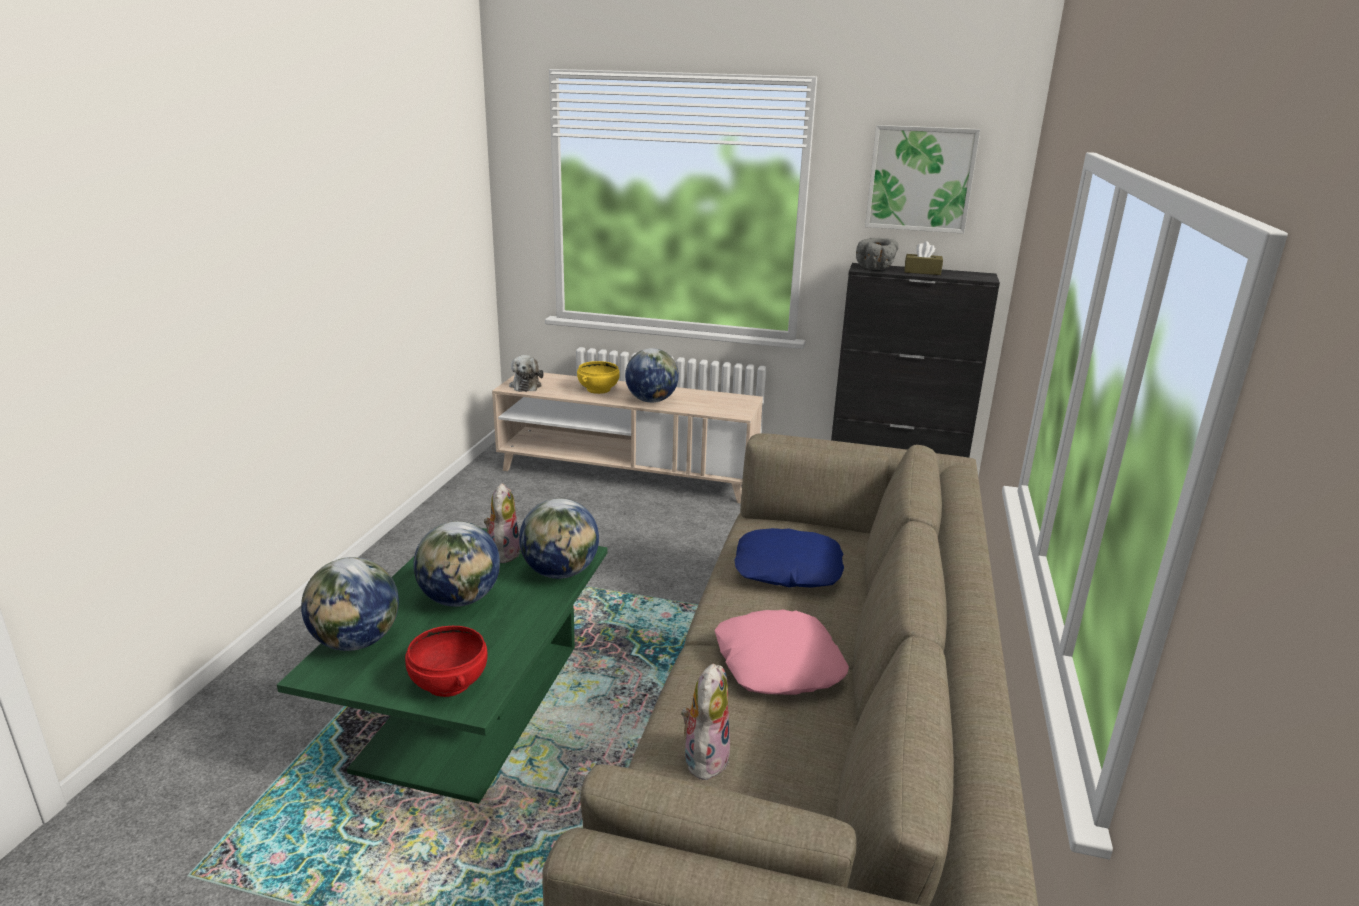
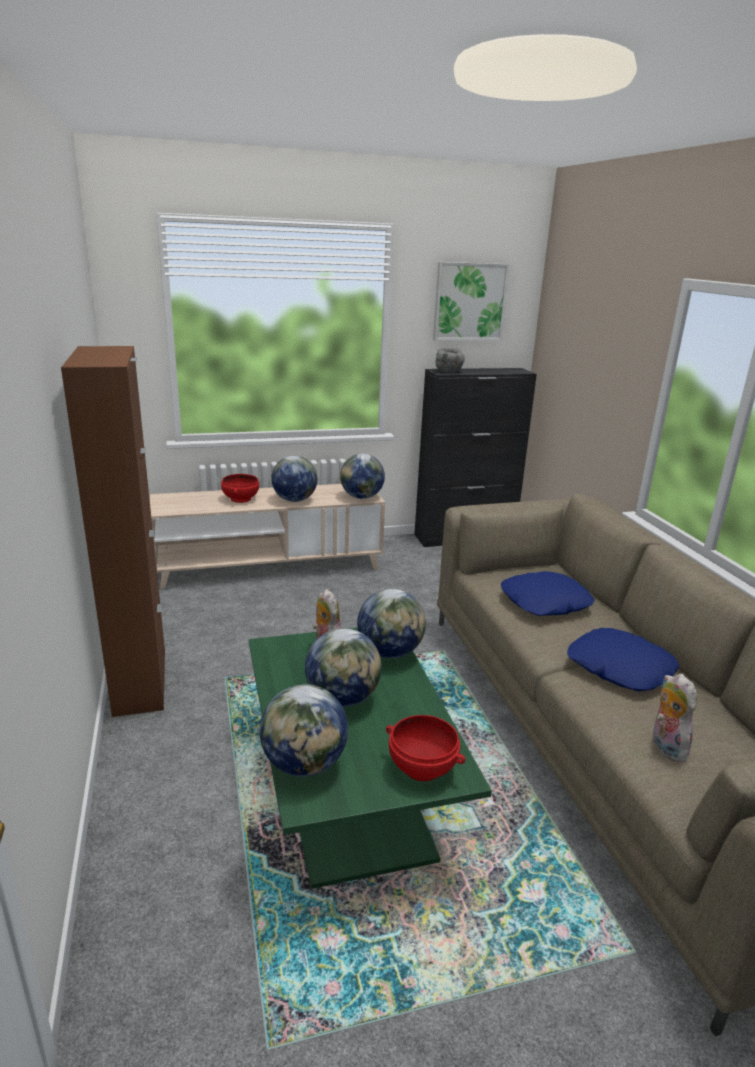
camera: 30 degrees left, 0 degrees up
(400, 549) = (140, 681): none -> brown cabinet
(526, 385) = (174, 506): plush toy -> none
(598, 389) = (240, 499): yellow bowl -> red bowl
(729, 411) = (361, 497): none -> globe
(777, 664) = (619, 668): pink pillow -> blue pillow
(922, 272) = (480, 371): brown tissue box -> none

